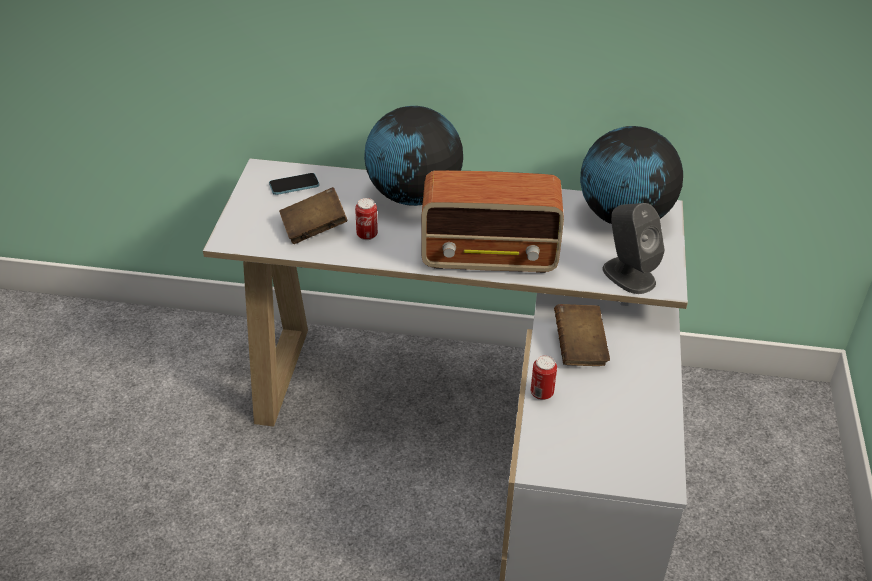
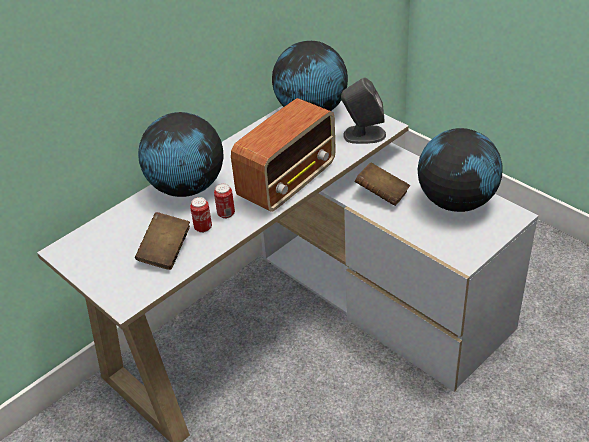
camera: 50 degrees left, 0 degrees up
(294, 185) = (102, 241): phone -> none
(541, 393) = (406, 229): can -> can (226, 214)
(631, 416) = (456, 202): none -> globe

